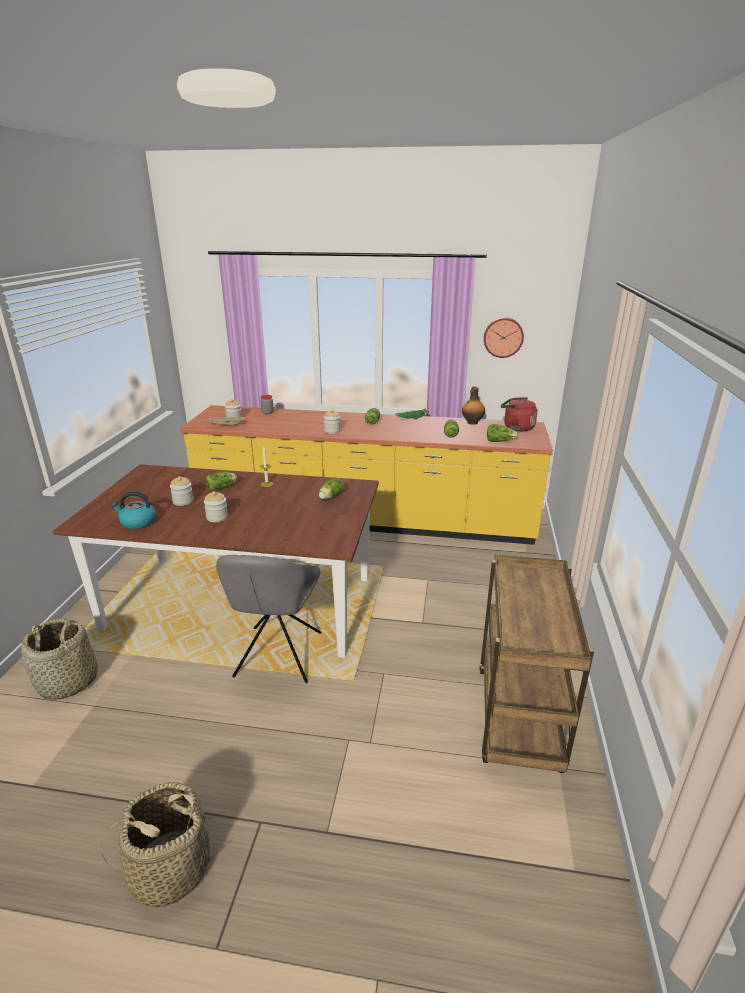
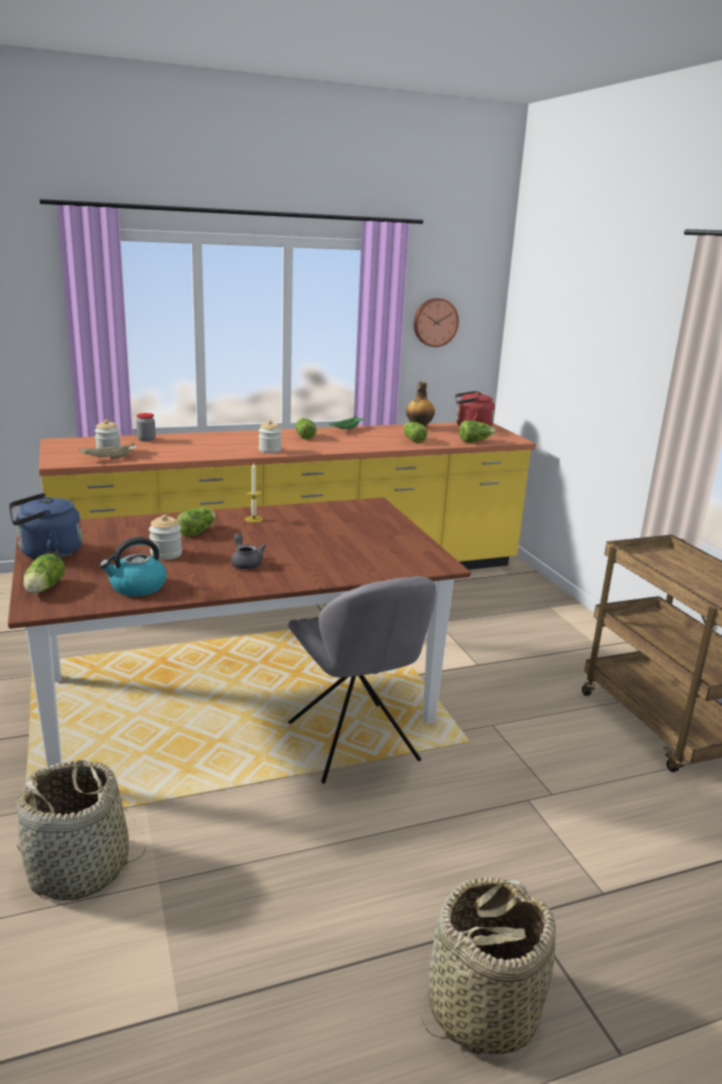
camera: 30 degrees left, 5 degrees down
(125, 488) = (47, 553): none -> blue kettle
(217, 517) = (245, 563): jar -> grey teapot
(330, 497) = (356, 520): lettuce -> lettuce (43, 588)

